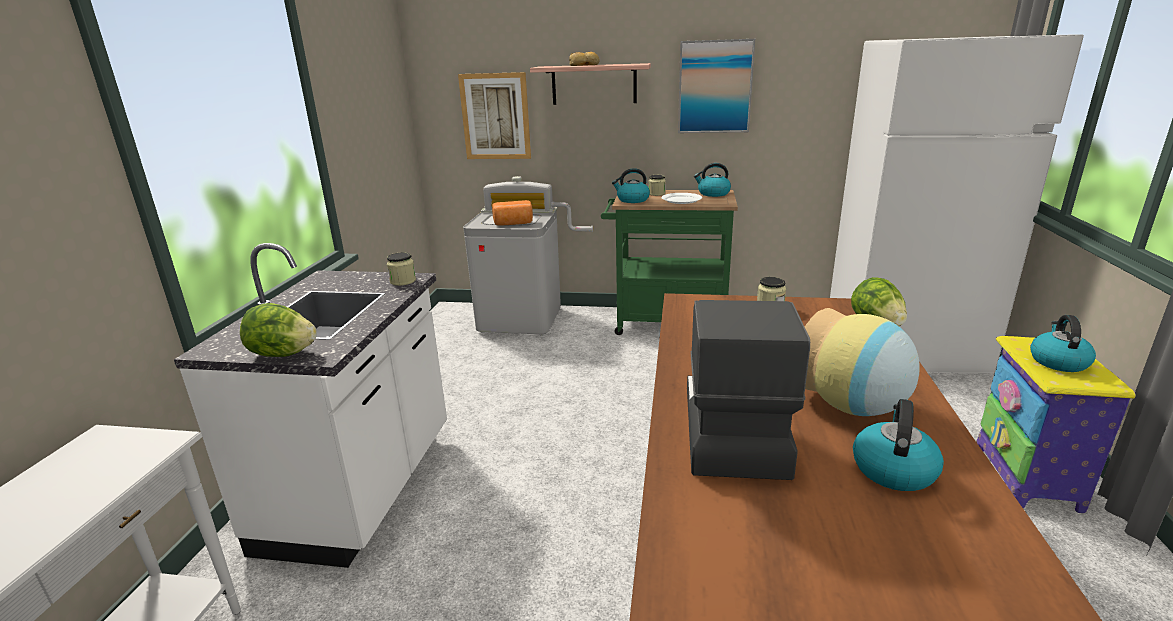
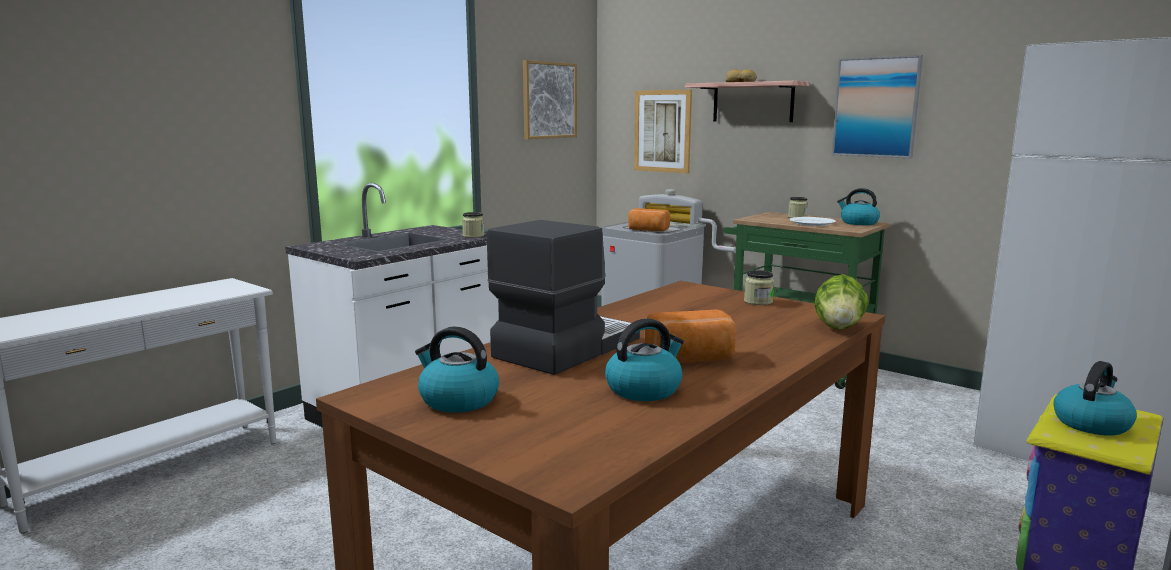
camera: 30 degrees right, 10 degrees down
(283, 354) = (339, 253): lettuce -> none
(373, 92) = (549, 100): none -> picture
(632, 200) = (761, 218): kettle -> kettle (457, 400)
(853, 407) = (691, 359): vase -> bread

